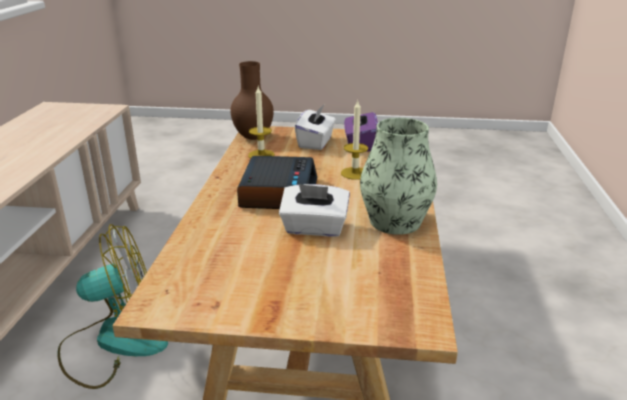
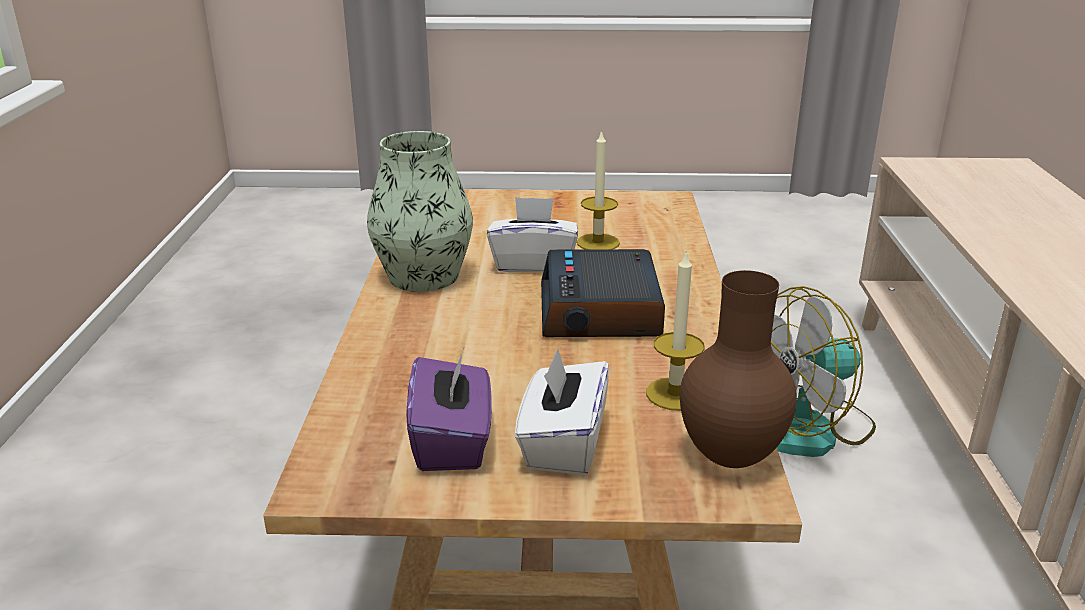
camera: 175 degrees right, 0 degrees up
(354, 173) = (472, 354): candle -> candle (598, 242)

